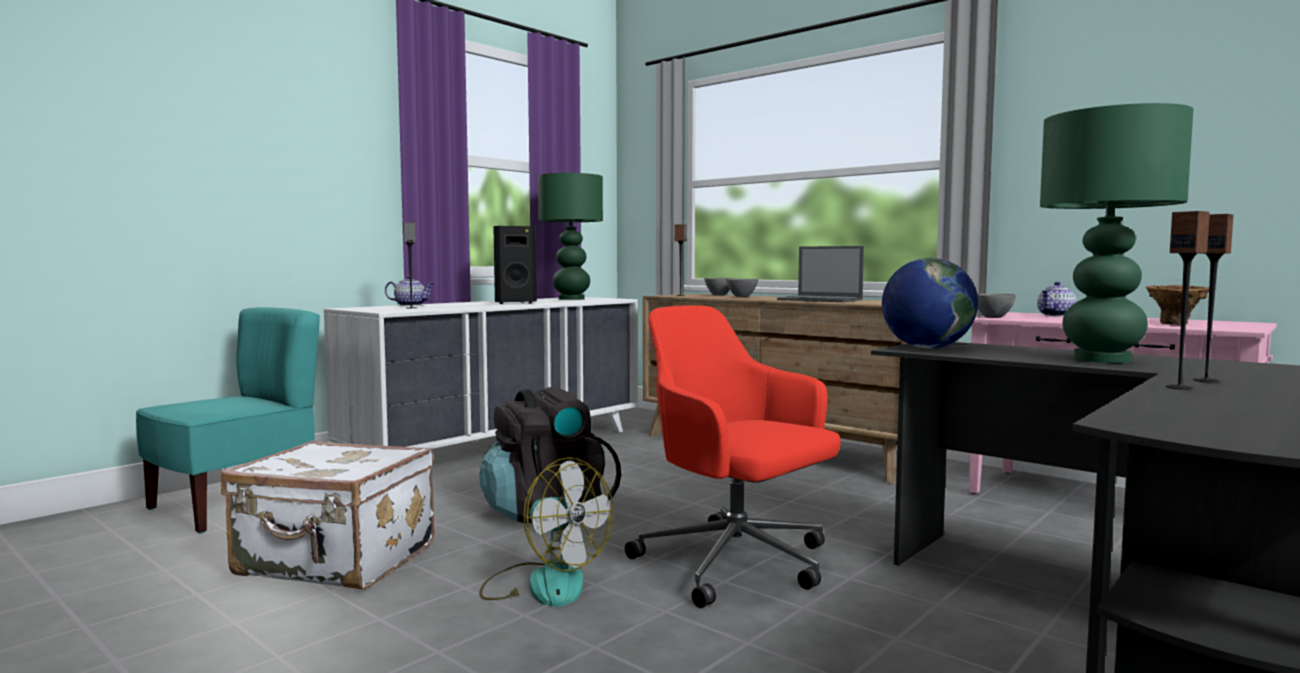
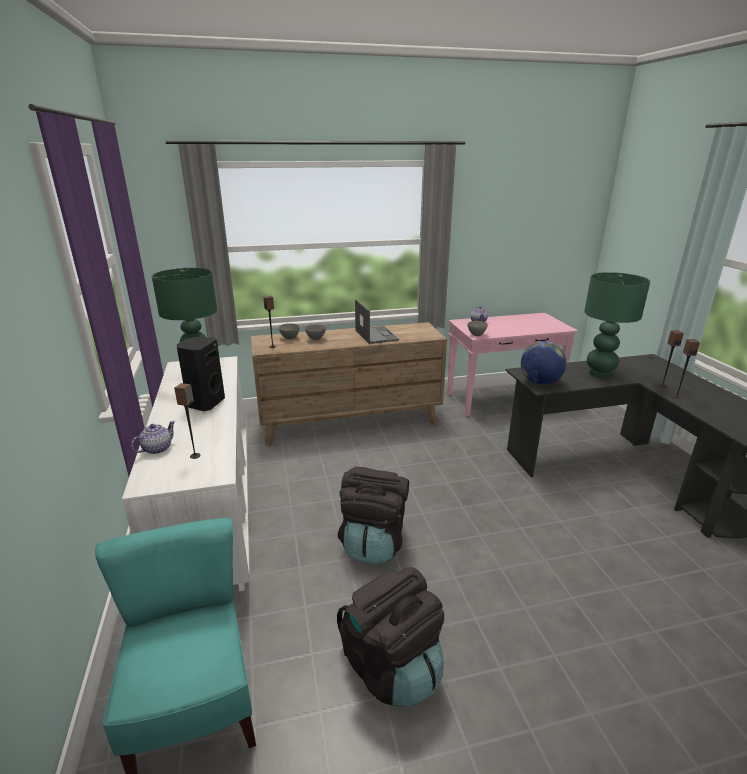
camera: 55 degrees left, 20 degrees up
(336, 562) = (392, 667): white suitcase -> black backpack
(544, 583) = (488, 585): fan -> none
(737, 564) = (504, 515): red office chair -> none
(821, 300) = (376, 335): laptop -> laptop turned 90 degrees counterclockwise
(1177, 324) = (537, 325): brown vase -> none

